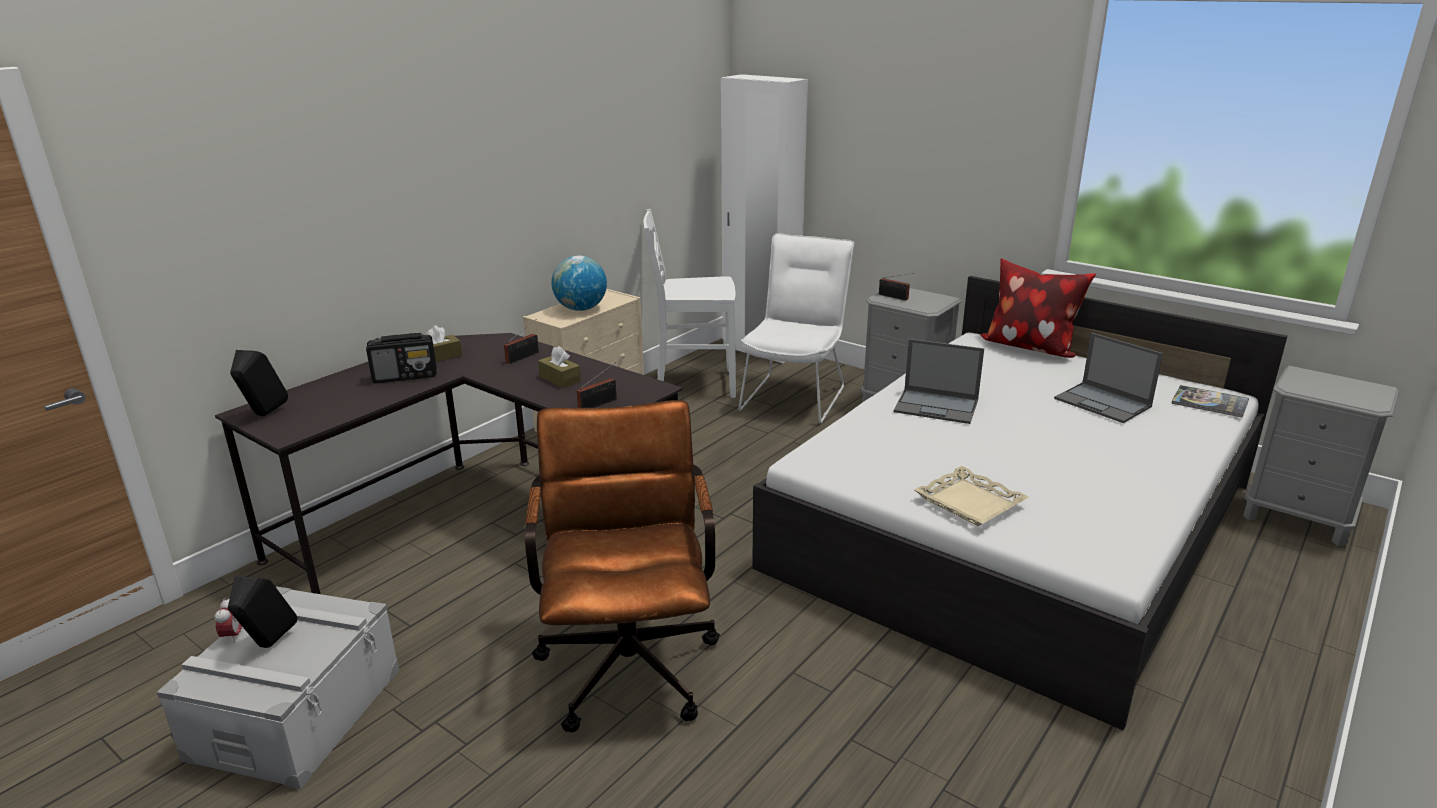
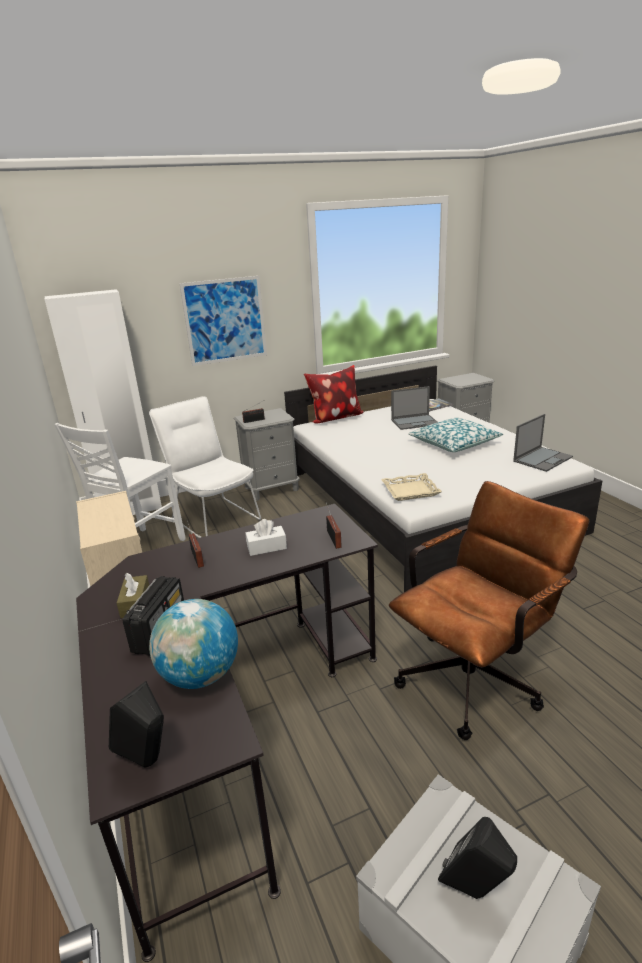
camera: 60 degrees left, 0 degrees up
(233, 636) = (442, 931): alarm clock -> none
(560, 379) = (266, 547): brown tissue box -> white tissue box
(581, 309) = (109, 518): globe -> globe (200, 675)
(629, 657) = (476, 675): brown office chair -> brown office chair turned 120 degrees clockwise
(929, 148) = (225, 320): none -> picture
(937, 406) = (381, 455): laptop -> laptop (543, 459)
(969, 503) = (495, 476): beige tray -> beige tray (410, 491)
(1060, 450) = (454, 443): none -> pillow

